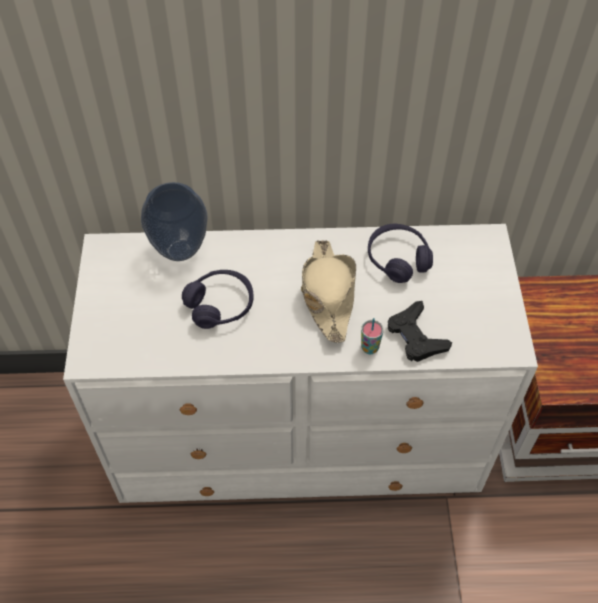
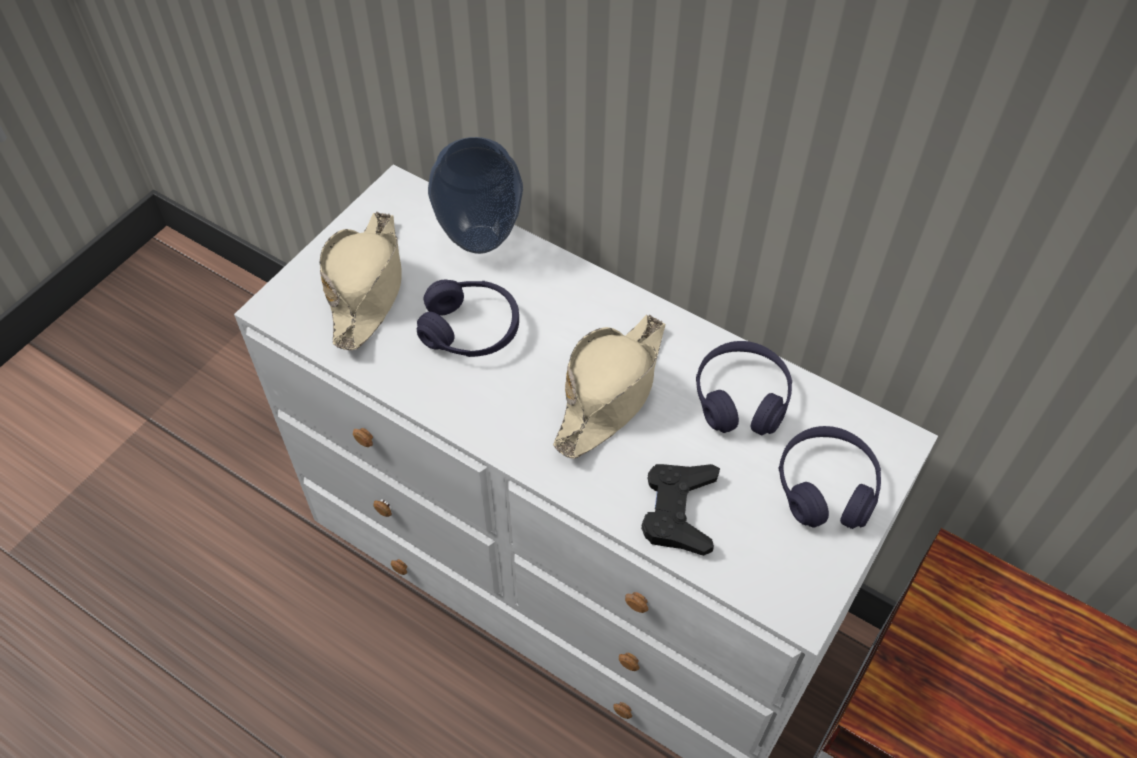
camera: 35 degrees right, 0 degrees up
(135, 315) = (367, 286): none -> beige hat
(369, 348) = (606, 489): cup -> none
(475, 280) = (825, 487): none -> purple headphones

